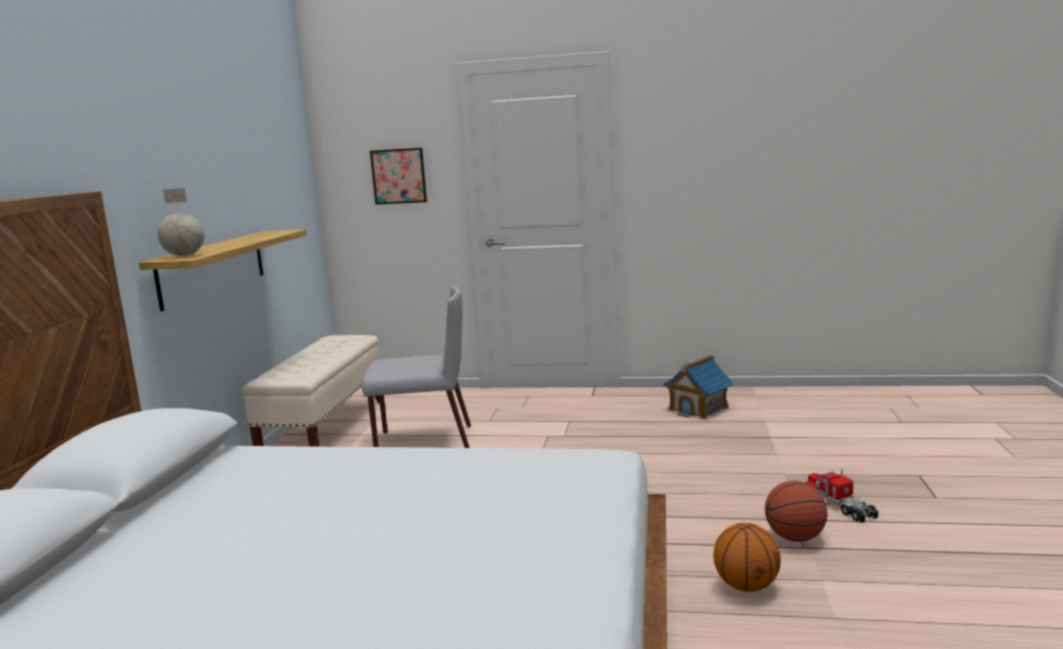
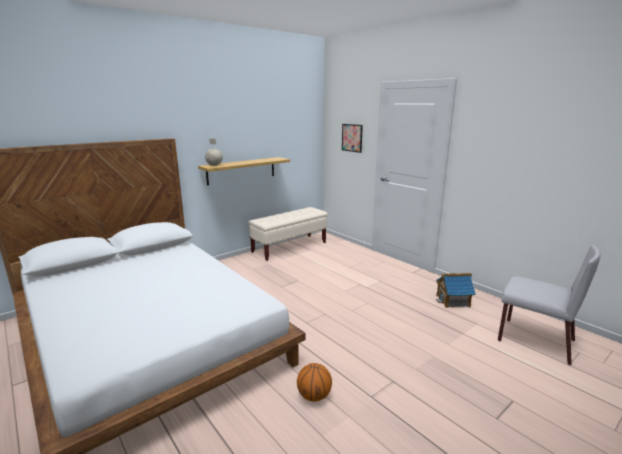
camera: 40 degrees right, 5 degrees up
(422, 442) = (311, 266): grey chair -> grey chair (534, 340)
(795, 537) = (376, 389): basketball -> none
(839, 505) = (430, 388): toy truck -> none

